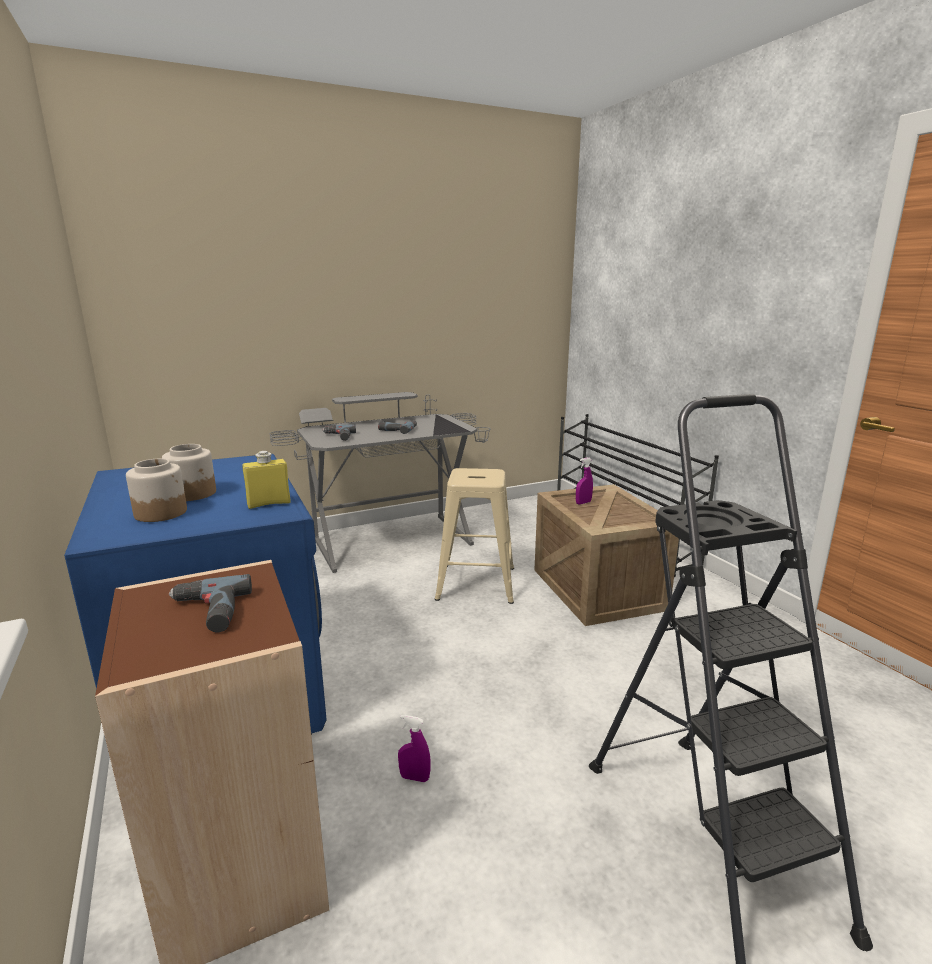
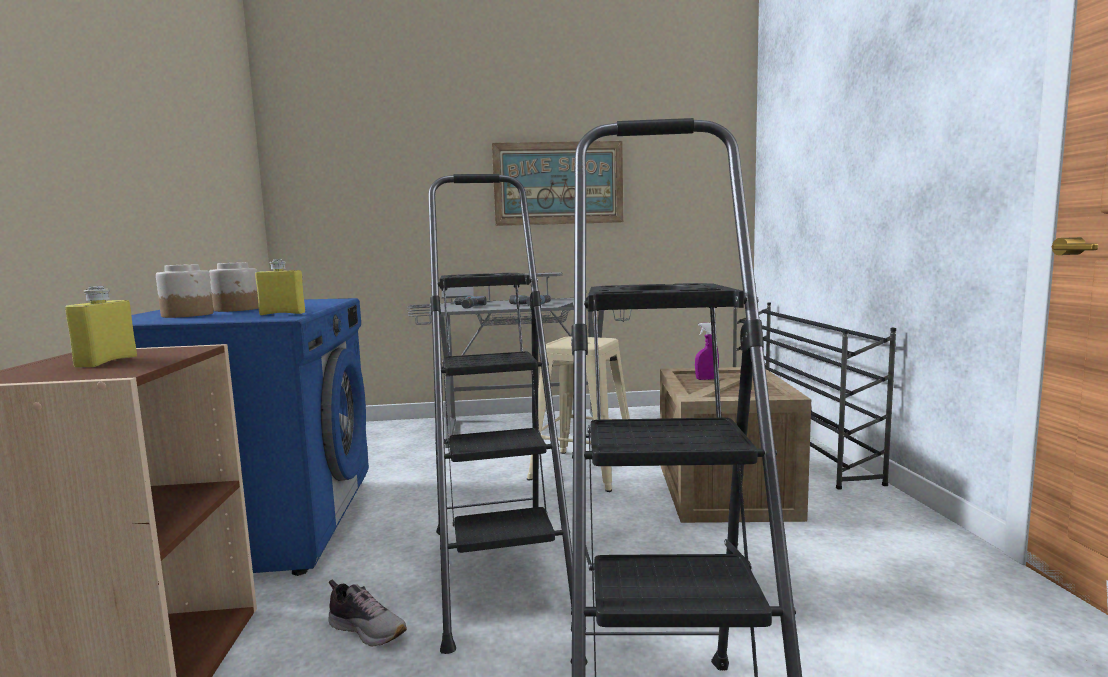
camera: 20 degrees right, 10 degrees down
(208, 613) = (106, 362): power drill -> yellow bottle
(407, 305) = (558, 183): none -> picture
(414, 778) = (367, 629): purple spray bottle -> shoe
(480, 698) = (499, 571): none -> step ladder

